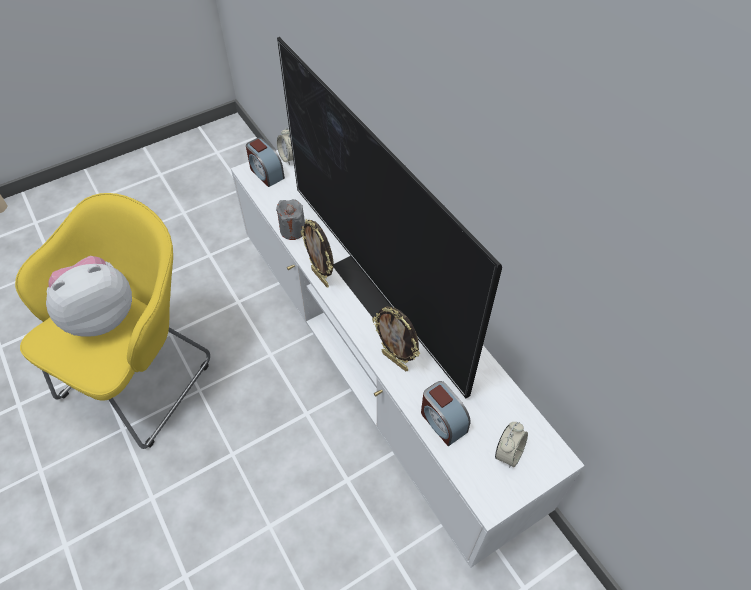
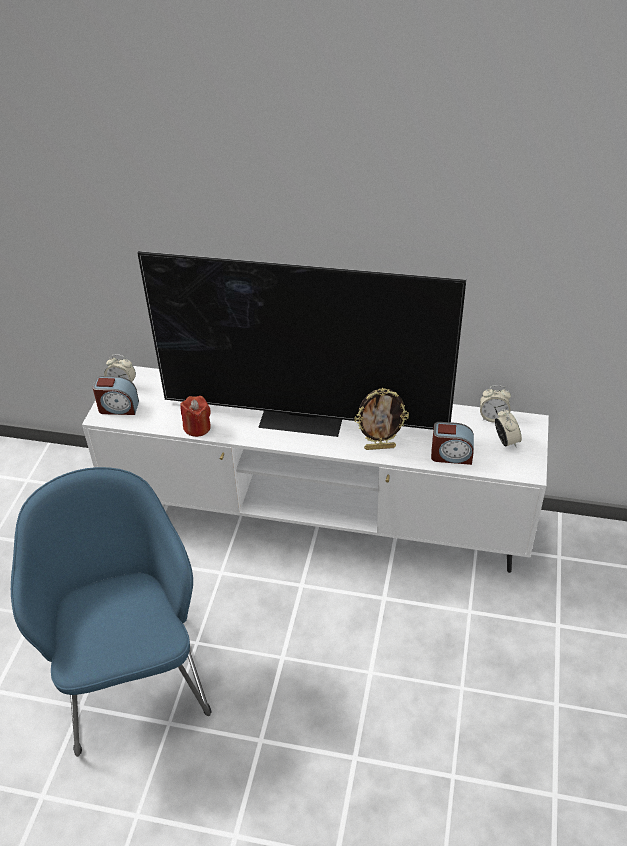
camera: 45 degrees left, 10 degrees down
(100, 315) = (104, 607): plush toy -> none
(143, 375) = (132, 674): yellow armchair -> blue armchair
(293, 230) = (197, 427): grey candle -> red candle
(321, 277) = (262, 440): picture frame -> none
(527, 420) = (493, 417): none -> alarm clock

